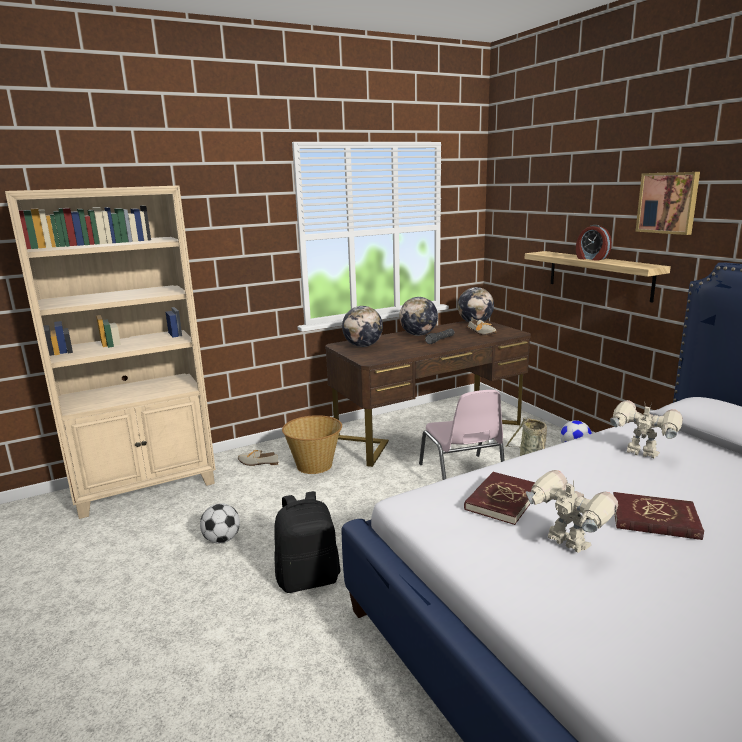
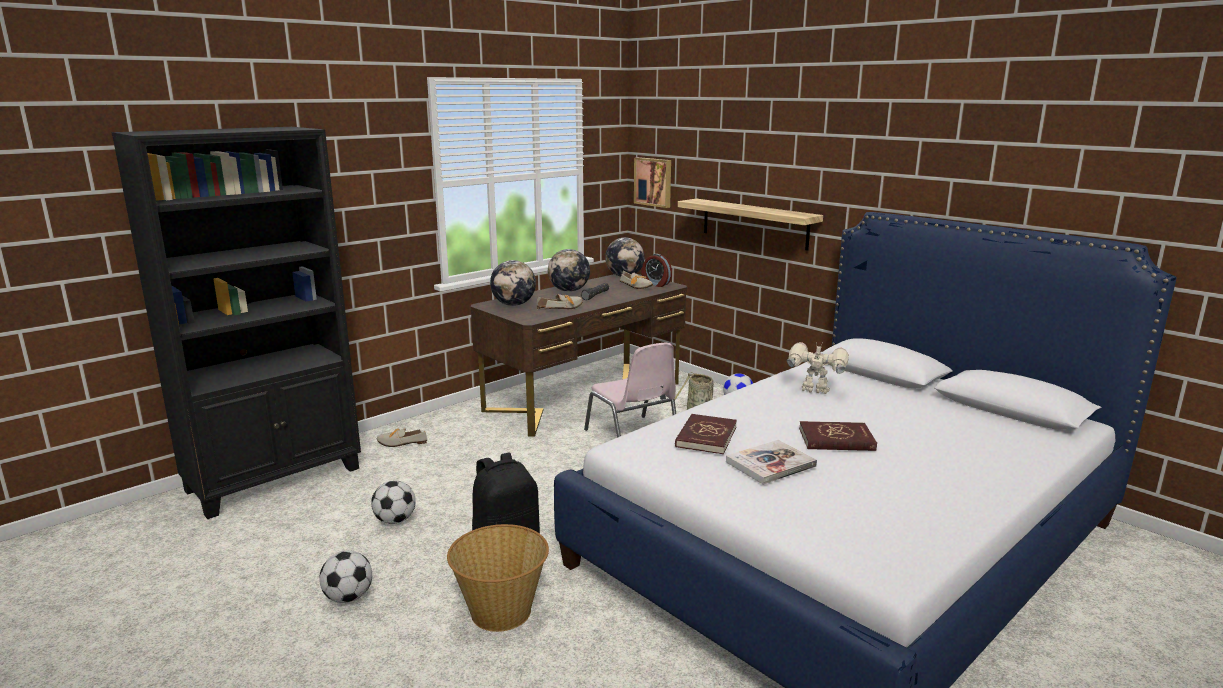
camera: 15 degrees left, 0 degrees up
(147, 487) = (276, 479): beige bookcase -> black bookcase
(149, 617) = (348, 598): none -> football
(314, 465) = (469, 440): basket -> basket (501, 611)
(405, 351) = (563, 308): none -> shoe
(566, 544) = (770, 464): toy robot -> book
(591, 259) = (747, 207): alarm clock -> alarm clock (655, 284)
(668, 203) = (818, 154): picture -> picture (654, 182)

